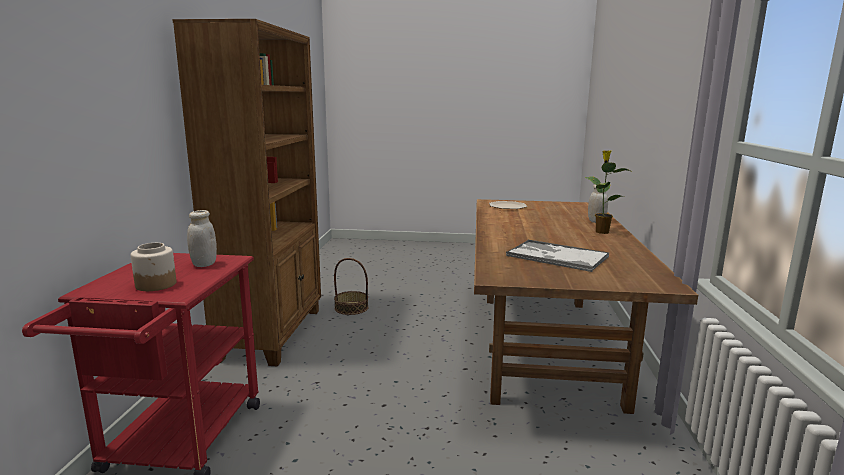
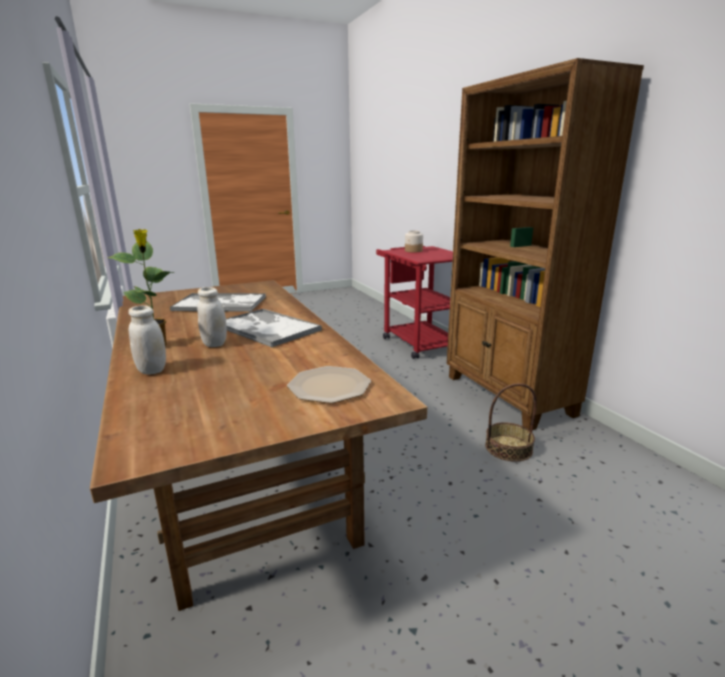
camera: 150 degrees right, 5 degrees up
(204, 264) = (424, 256): white jar -> white jar (214, 344)
(522, 230) = (266, 328): none -> tray

